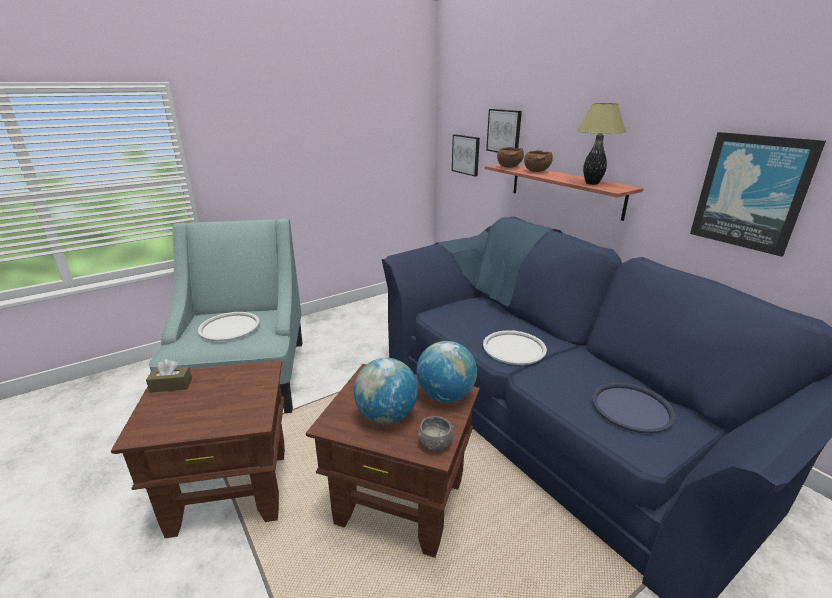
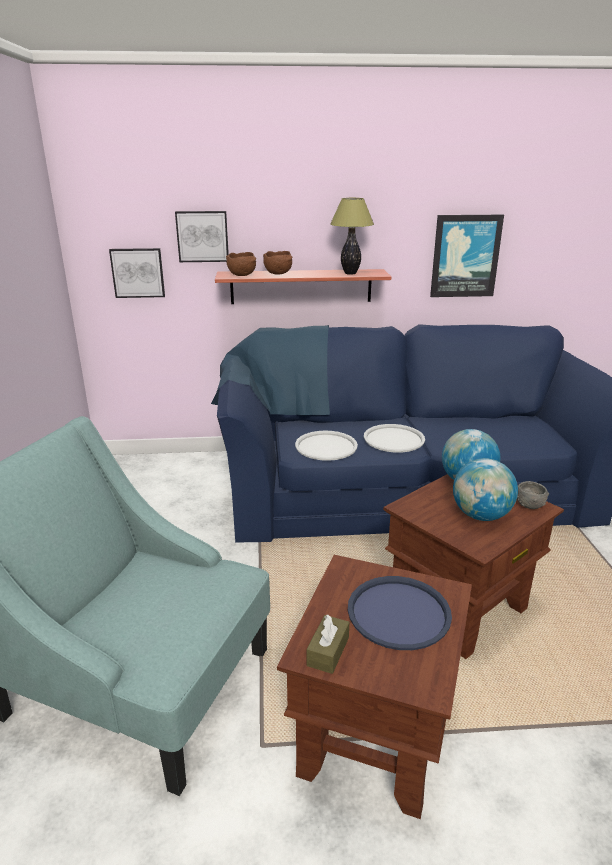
camera: 60 degrees left, 0 degrees up
(229, 327) = (160, 598): white tray -> white tray (326, 446)
(631, 408) = (503, 430): blue tray -> blue tray (398, 613)

